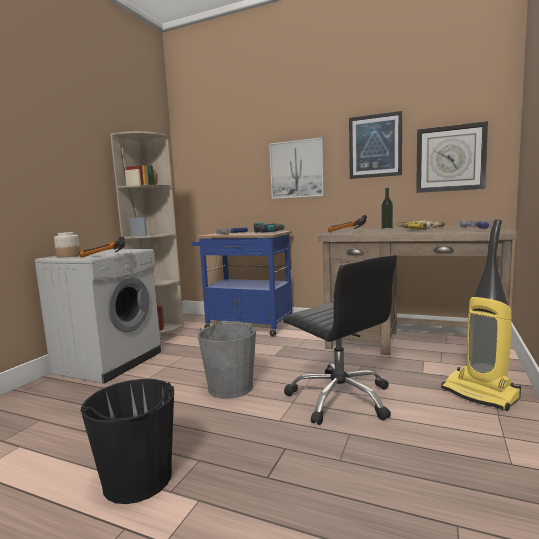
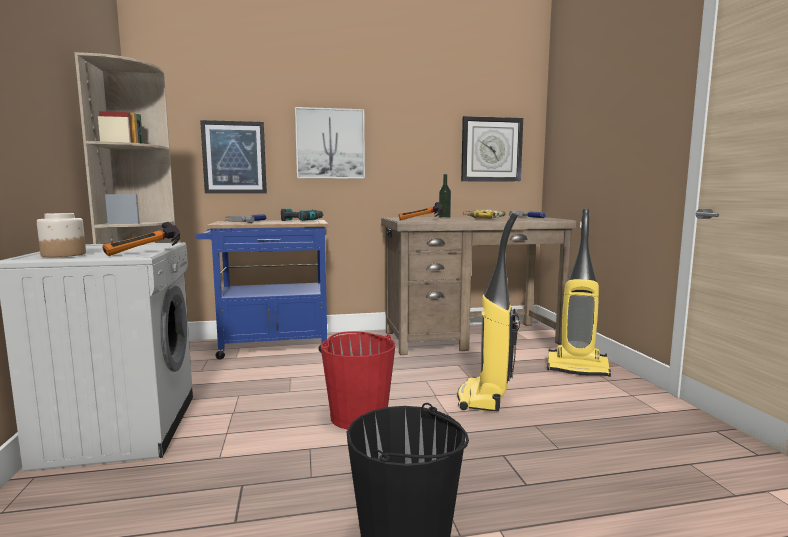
camera: 35 degrees left, 0 degrees up
(230, 387) = (358, 416): grey bucket -> red bucket
(340, 398) = (484, 398): black office chair -> vacuum cleaner
(375, 146) = (421, 128): picture -> picture (234, 157)

